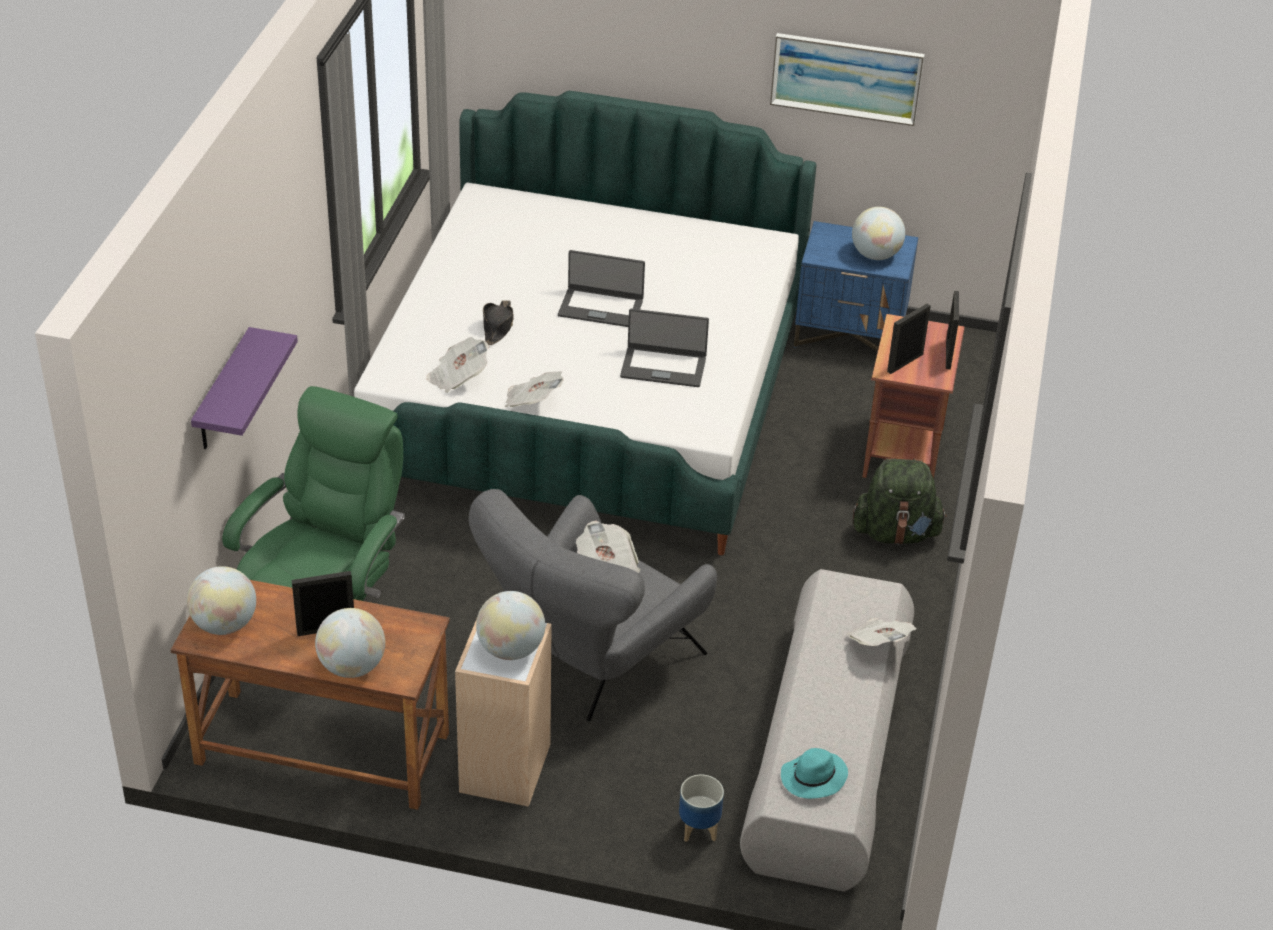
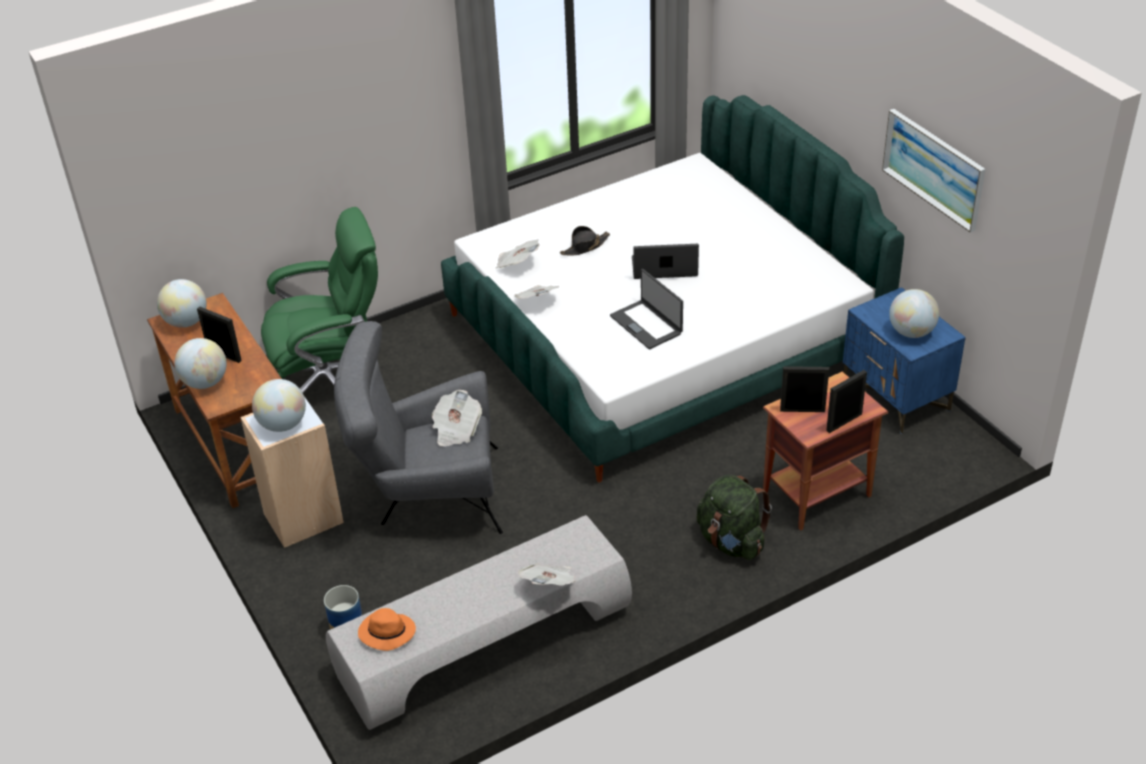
camera: 50 degrees right, 0 degrees up
(223, 392) = (274, 178): purple shelf -> none
(601, 307) = (664, 268): laptop -> laptop turned 120 degrees clockwise
(813, 778) = (386, 633): turquoise hat -> orange hat

